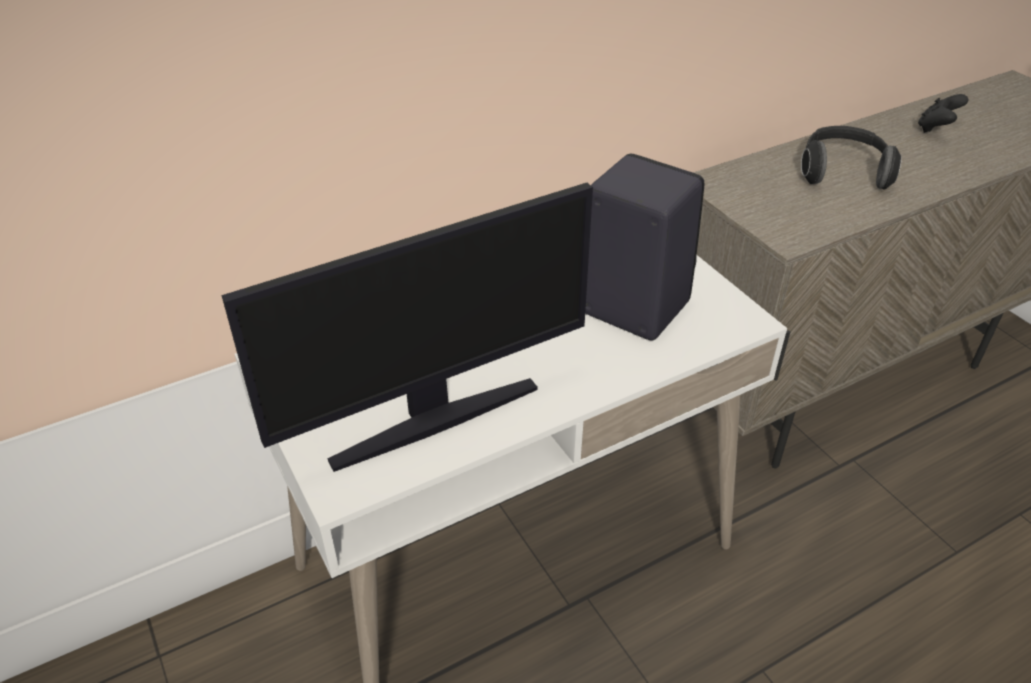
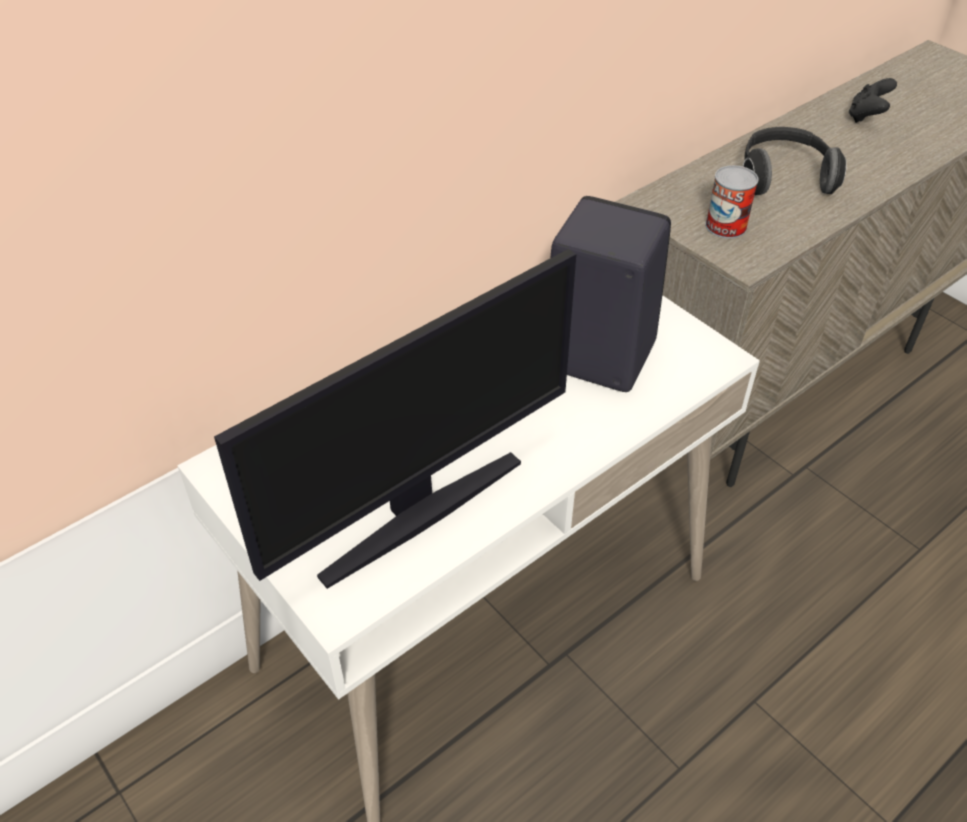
camera: 10 degrees left, 5 degrees up
(776, 207) = (726, 226): none -> can

